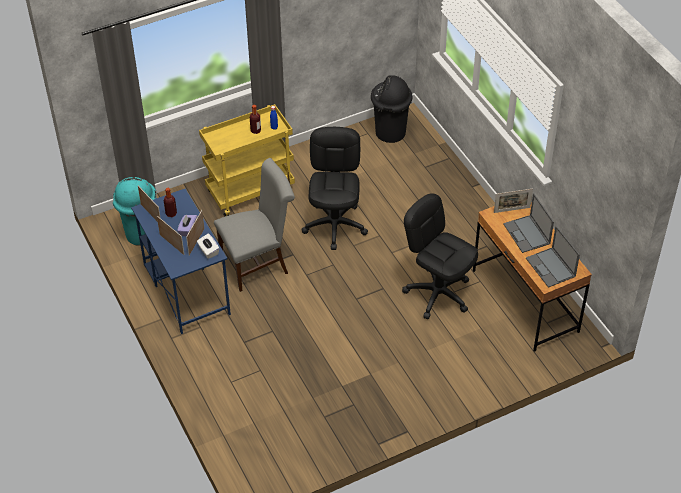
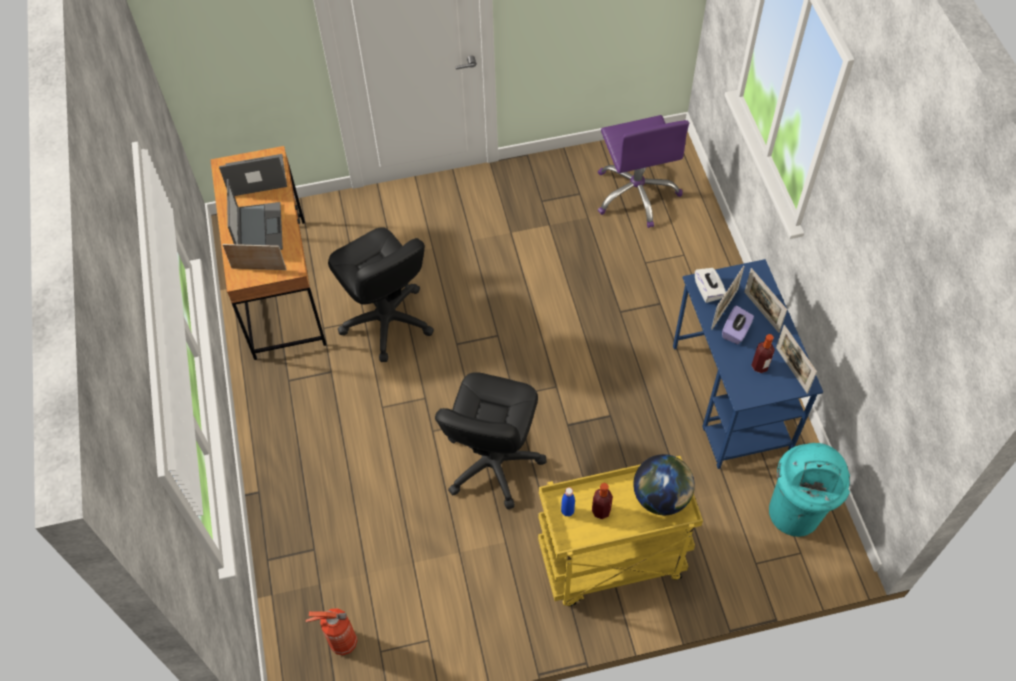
camera: 165 degrees left, 10 degrees up
(223, 142) = (661, 497): none -> globe
(258, 262) = (621, 421): grey chair -> none
(277, 426) = (636, 193): none -> purple office chair
(390, 133) = (341, 642): black trash can -> fire extinguisher
(551, 268) = (255, 176): laptop -> laptop turned 90 degrees counterclockwise

